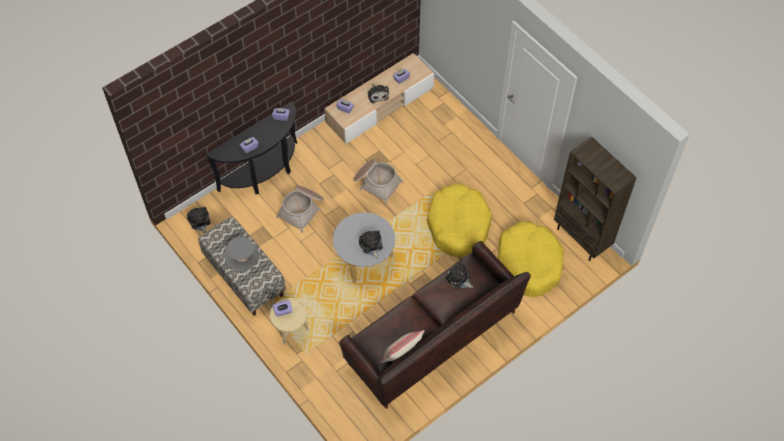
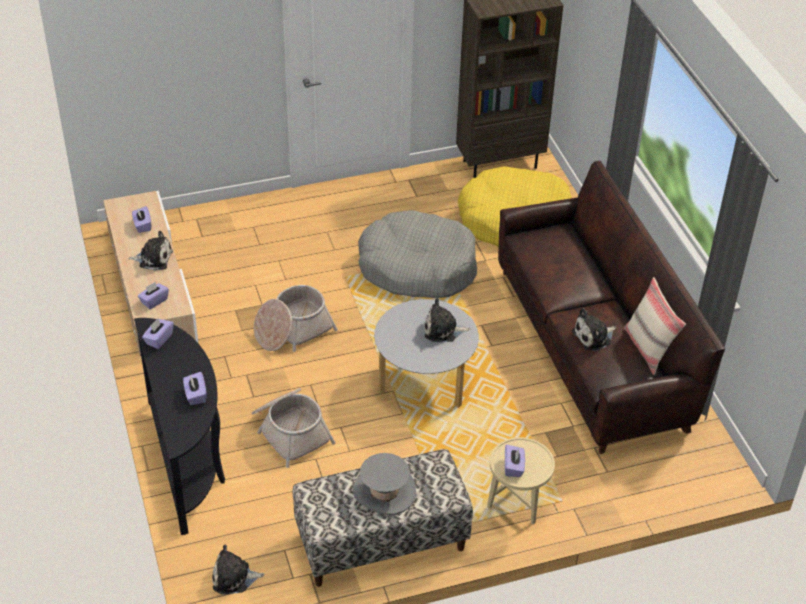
camera: 70 degrees left, 15 degrees down
(458, 225) = (417, 267): yellow dog bed -> grey dog bed
(459, 279) = (546, 255): plush toy -> plush toy (594, 337)

